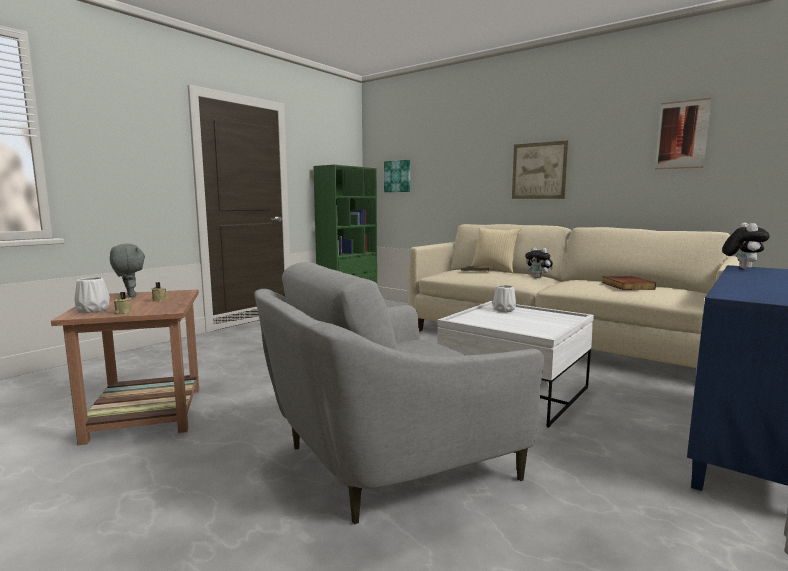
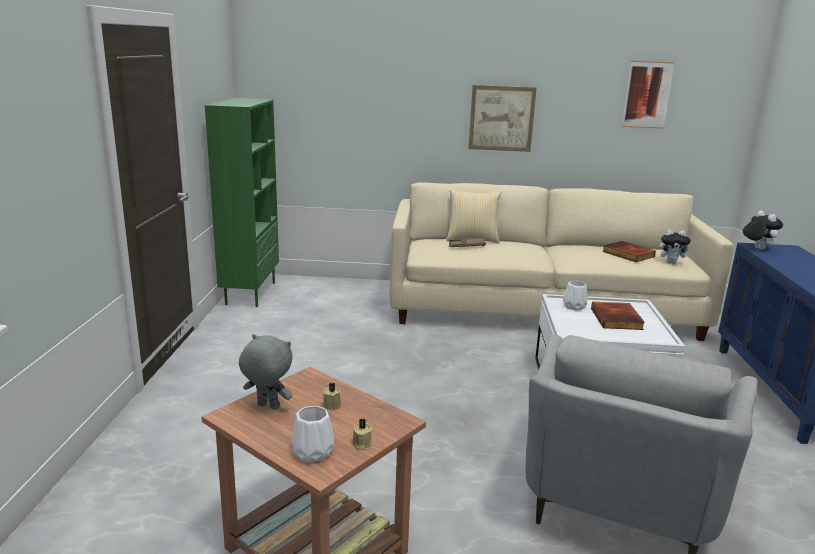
camera: 35 degrees left, 10 degrees up
(397, 176) = (300, 110): picture -> none
(528, 320) = (617, 319): none -> book
(538, 277) = (538, 250): plush toy -> plush toy (671, 262)

